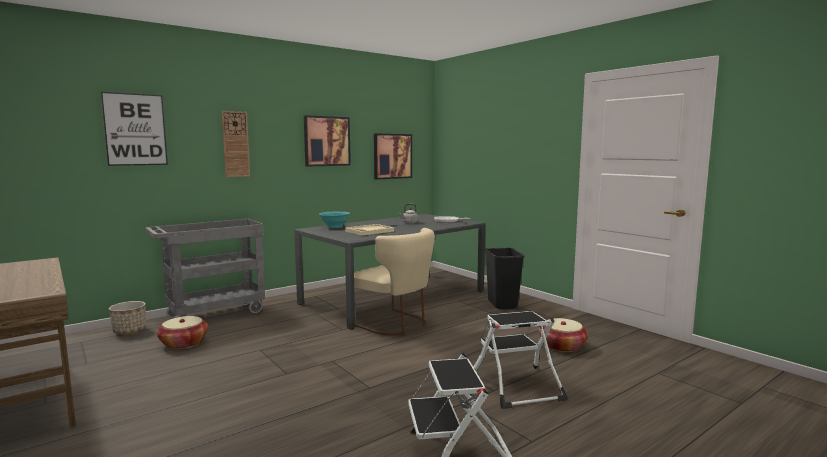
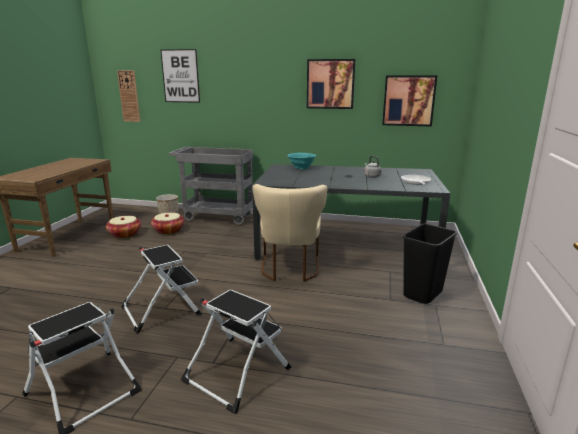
camera: 50 degrees right, 10 degrees up
(235, 144) = (247, 87): wall clock -> wall clock (129, 96)
(369, 231) = (307, 177): beige tray -> none
(369, 389) = (162, 308): none -> step ladder
(562, 346) = (368, 367): basket -> basket (125, 234)

